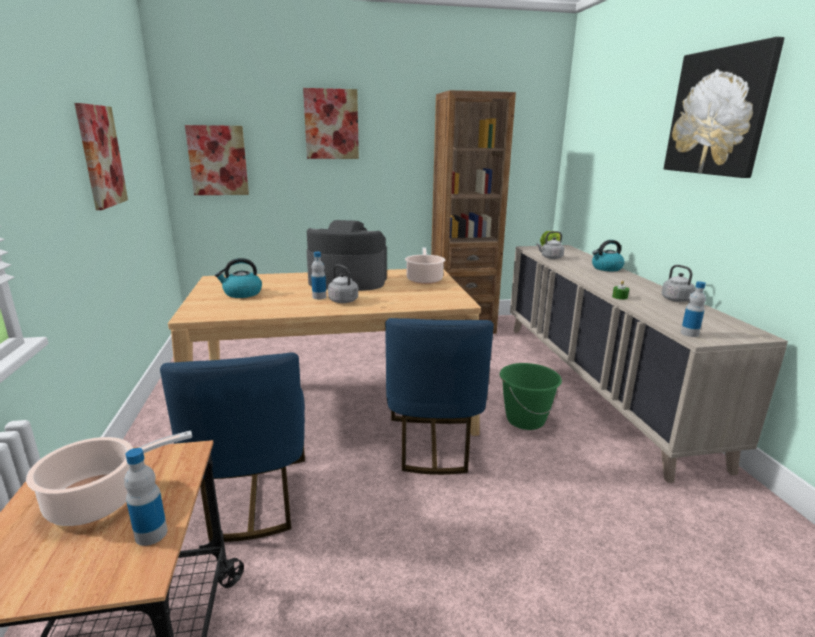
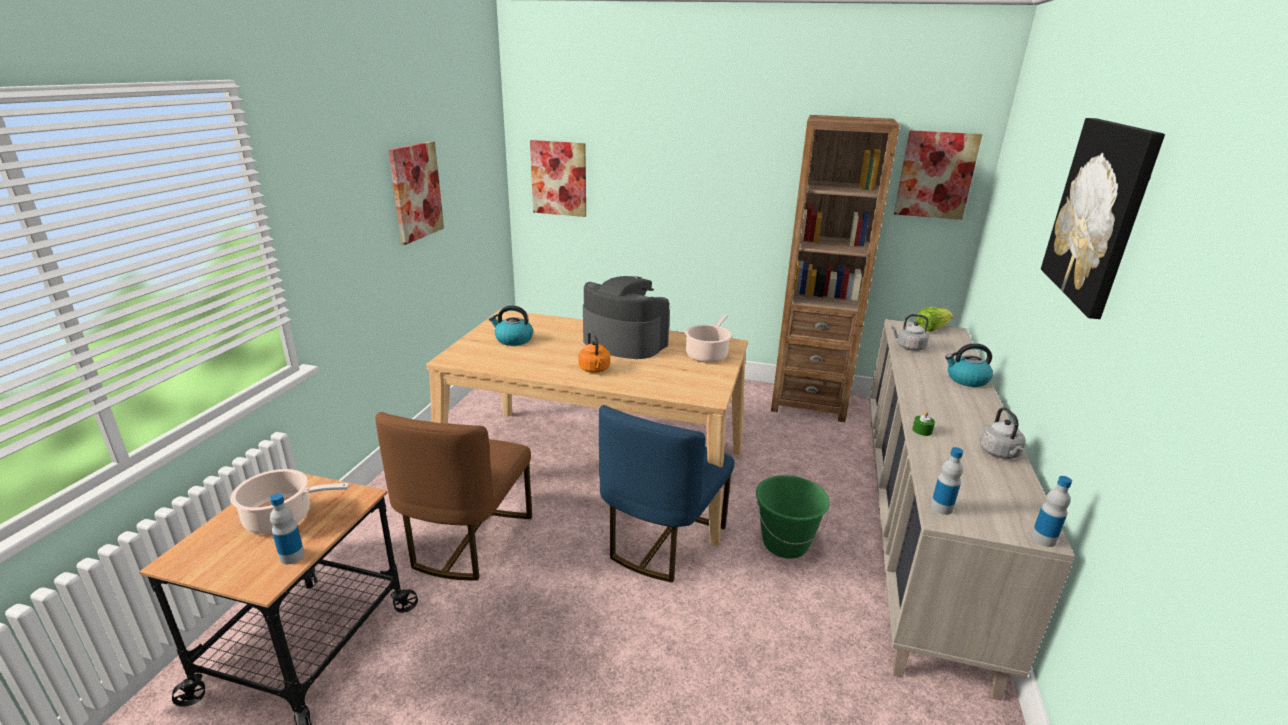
camera: 25 degrees right, 5 degrees up
(252, 498) = (466, 540): blue chair -> brown chair
(319, 297) = (577, 358): bottle -> bottle (1043, 539)
(331, 124) = (679, 146): picture -> picture (935, 175)
(344, 301) = (595, 369): grey kettle -> orange kettle

